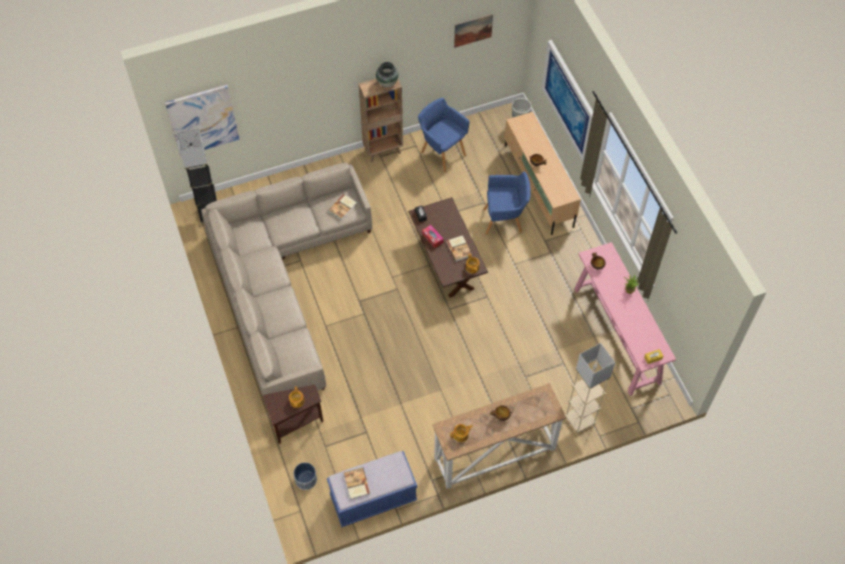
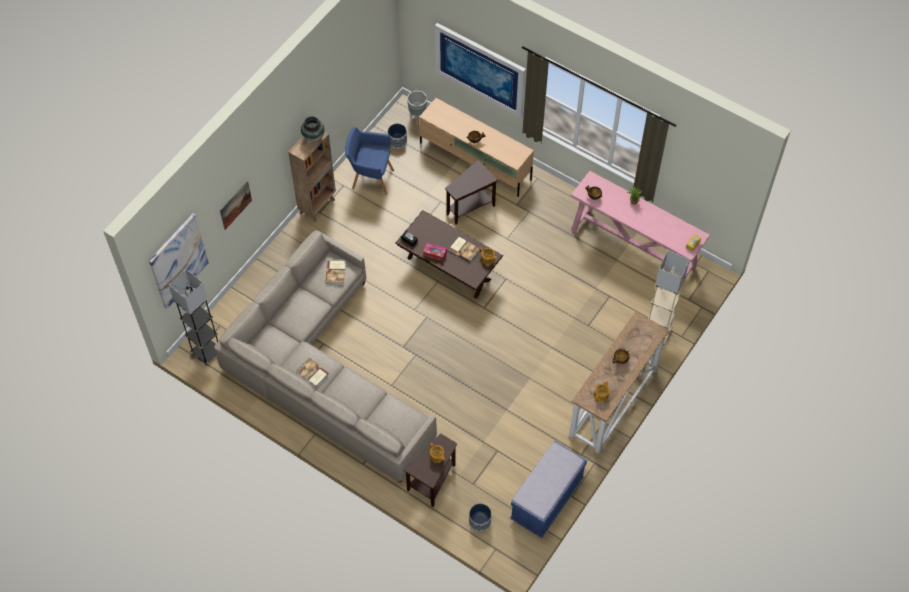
camera: 35 degrees left, 0 degrees up
(356, 484) = (540, 490): book -> book (312, 373)
(473, 30) = (361, 50): picture -> picture (235, 205)
(487, 134) = (397, 141): none -> planter
(505, 221) = (471, 207): blue armchair -> brown side table

